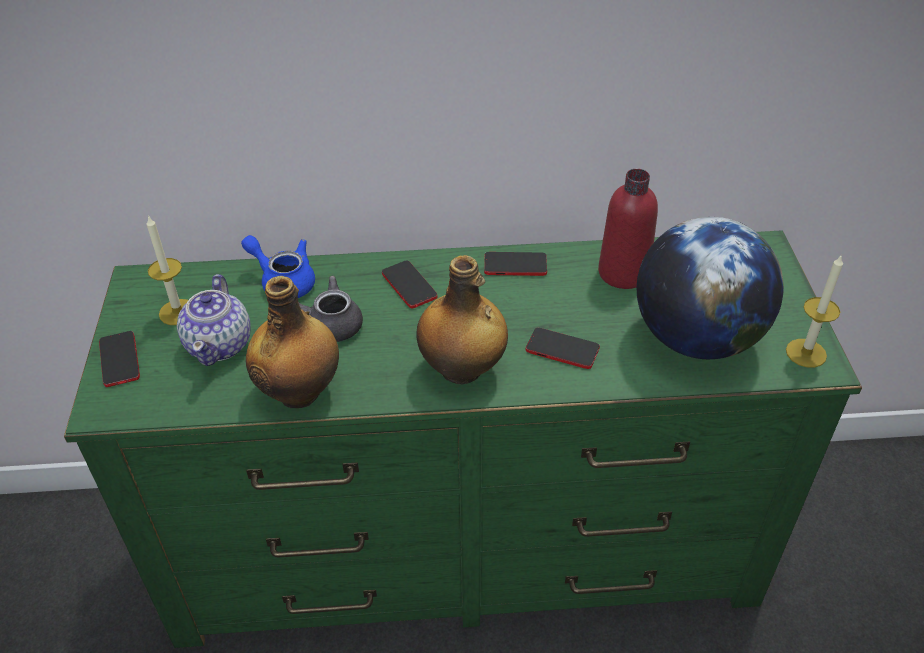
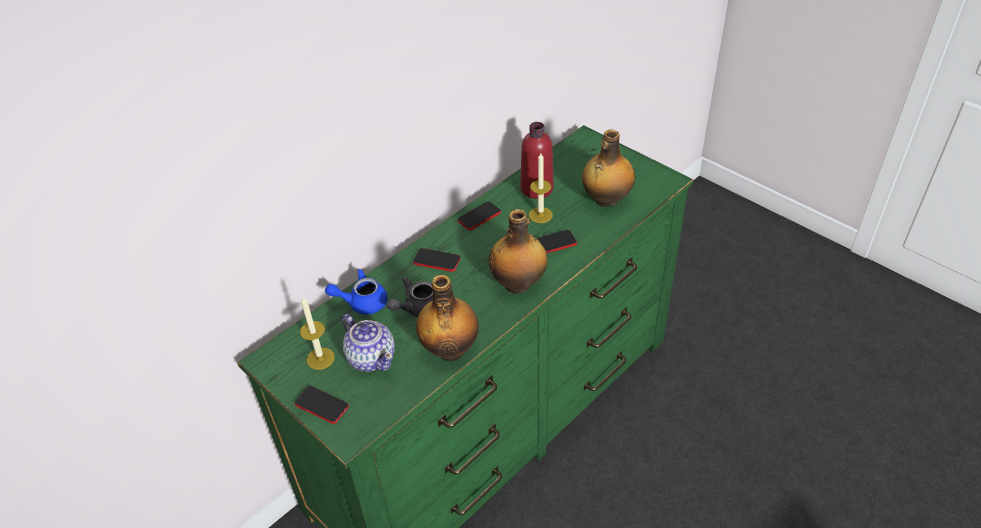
camera: 40 degrees left, 0 degrees up
(696, 338) = (606, 200): globe -> bottle
(806, 353) = (657, 178): candle -> candle (540, 215)

